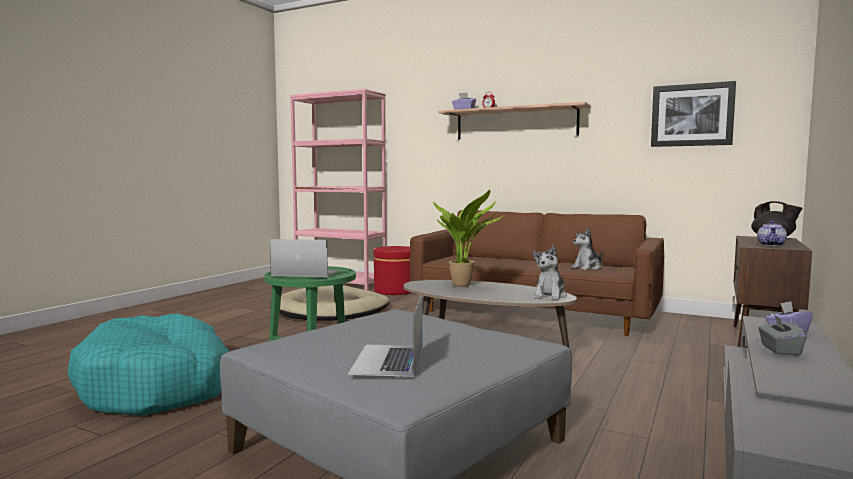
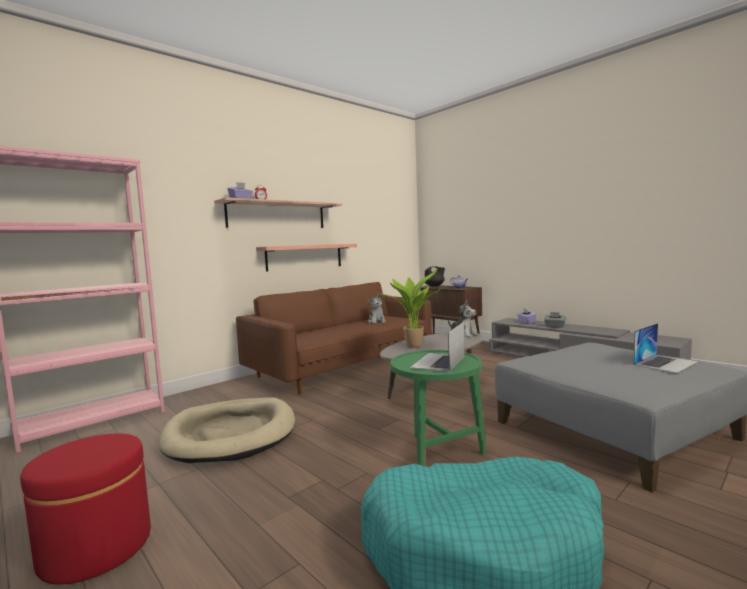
camera: 70 degrees left, 0 degrees up
(388, 359) = (665, 363): laptop -> laptop turned 60 degrees counterclockwise
(395, 291) = (192, 399): red ottoman -> red ottoman (96, 548)
(548, 172) = (305, 257): none -> shelf
(692, 115) = (378, 217): picture -> none

